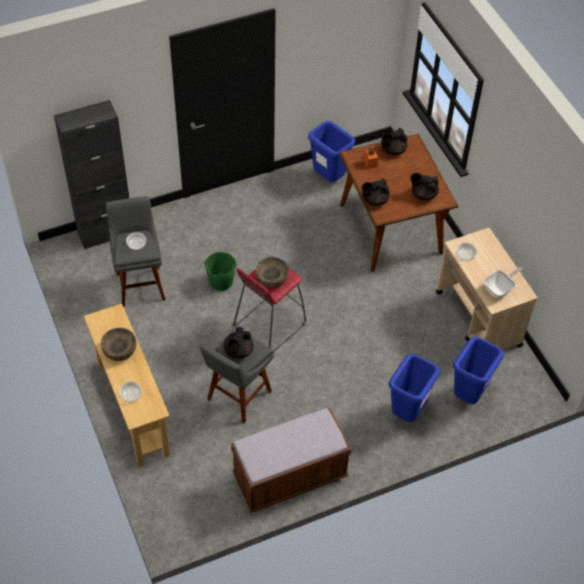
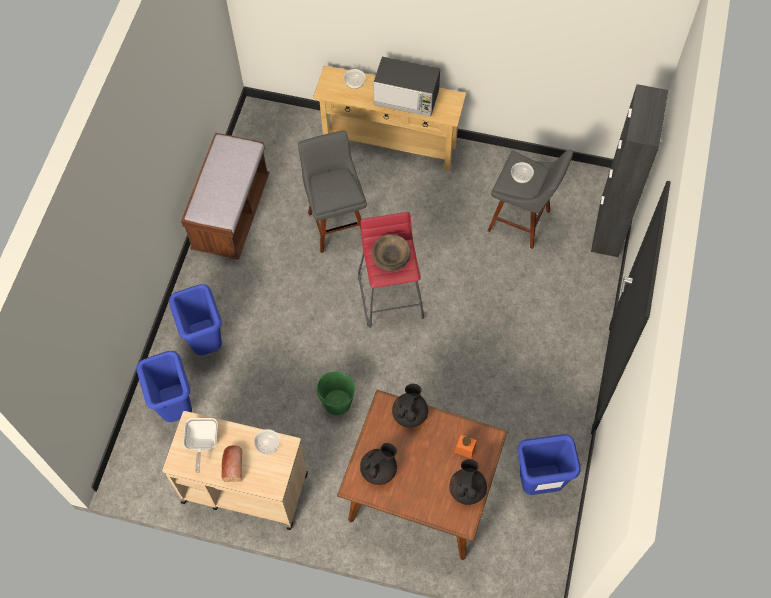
camera: 130 degrees right, 10 degrees up
(119, 350) = (407, 98): brown bowl -> microwave
(221, 282) = (473, 288): green bucket -> green bucket (337, 402)
(238, 351) = (334, 183): black teapot -> none
(495, 264) = (233, 465): none -> bread

